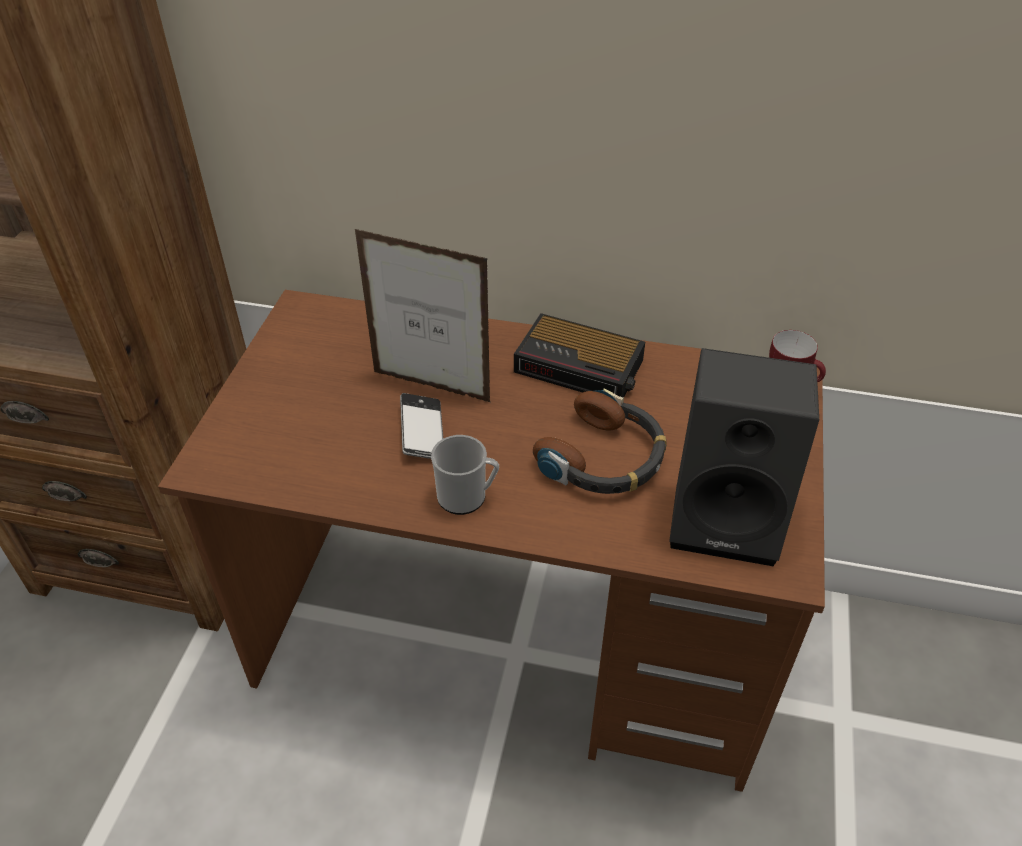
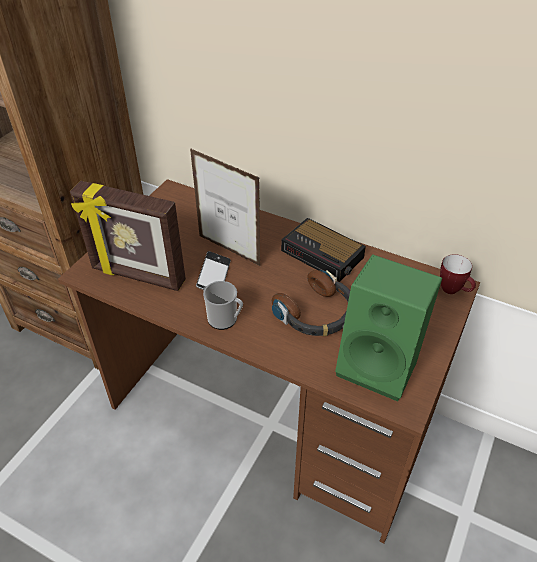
camera: 15 degrees right, 0 degrees up
(296, 455) = (137, 276): none -> picture frame
(728, 517) = (380, 365): black speaker -> green speaker

